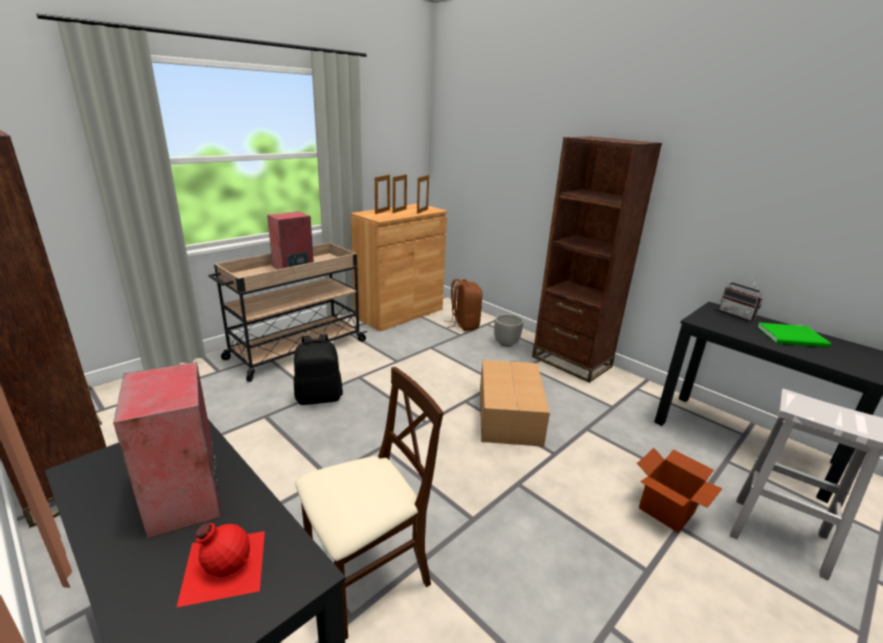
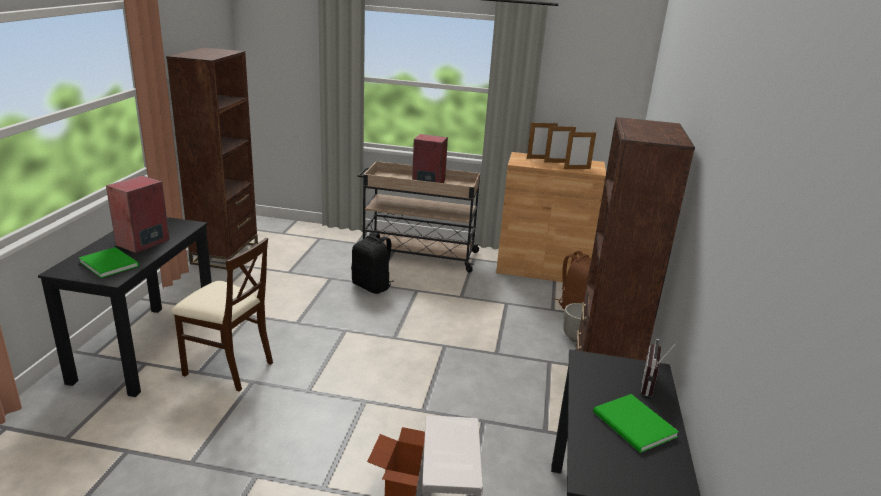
camera: 55 degrees right, 0 degrees up
(223, 565) = (110, 263): red bottle -> green book
(509, 414) = (453, 373): cardboard box -> none

